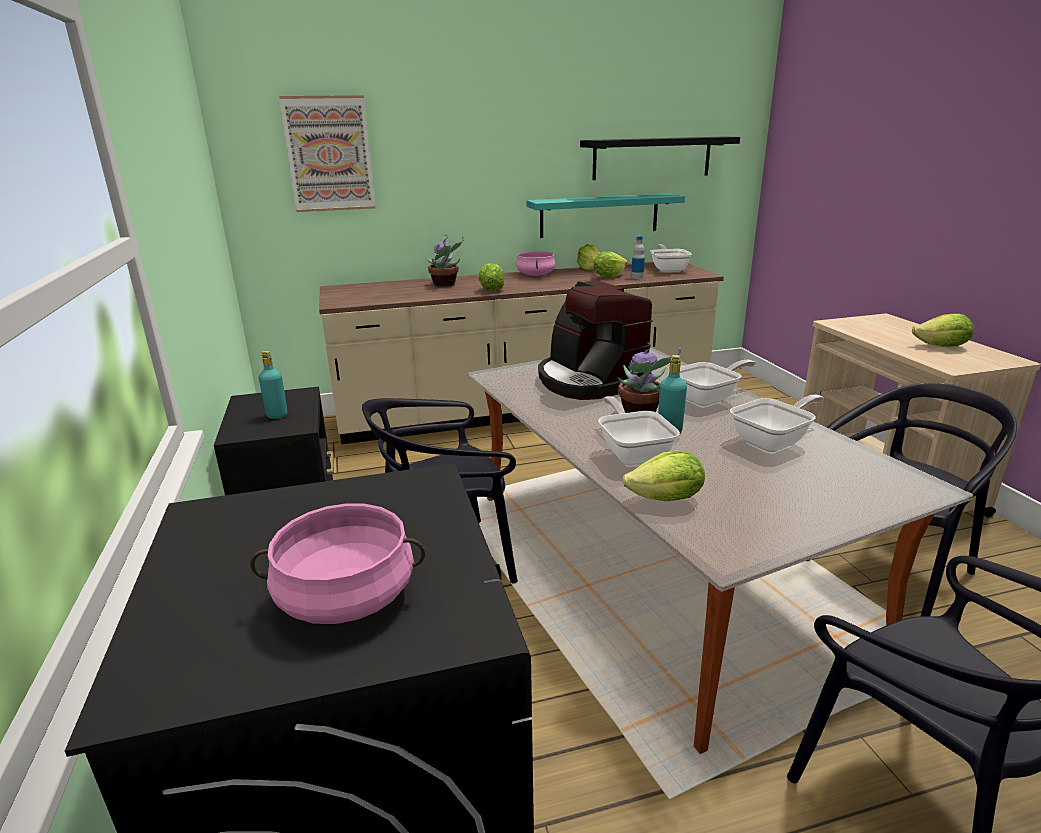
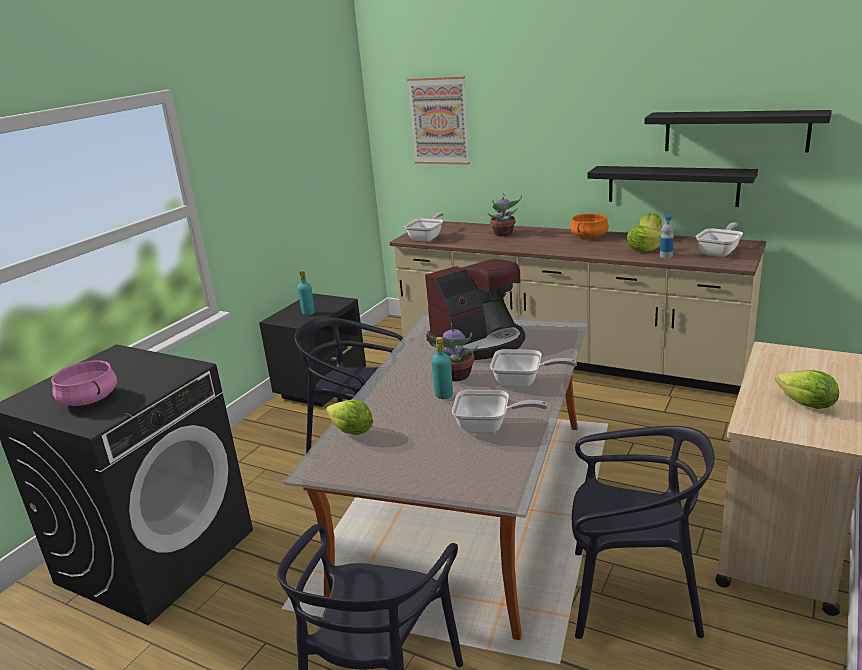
camera: 45 degrees right, 0 degrees up
(491, 290) = (521, 246): lettuce -> none
(536, 275) = (589, 236): pink cooking pot -> orange cooking pot
(589, 380) = (479, 342): coffee machine -> coffee machine turned 135 degrees counterclockwise
(599, 215) = (672, 185): turquoise shelf -> black shelf
(633, 453) = (395, 399): frying pan -> frying pan (427, 238)

